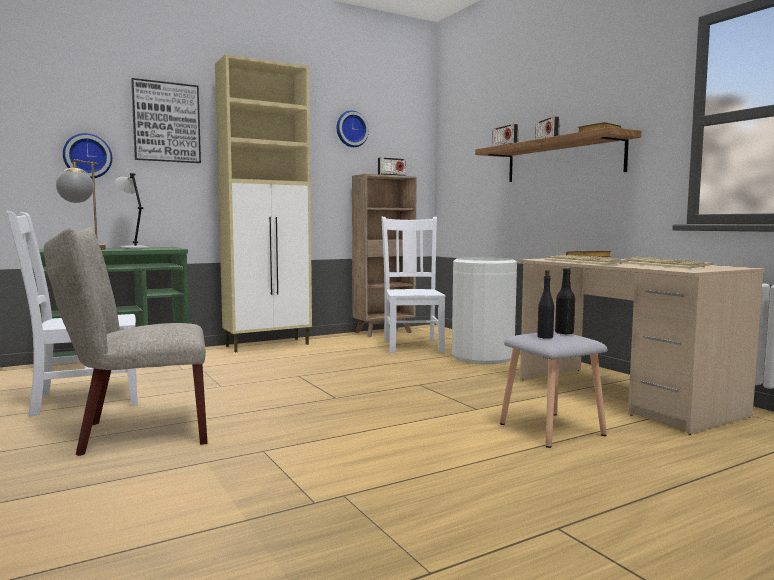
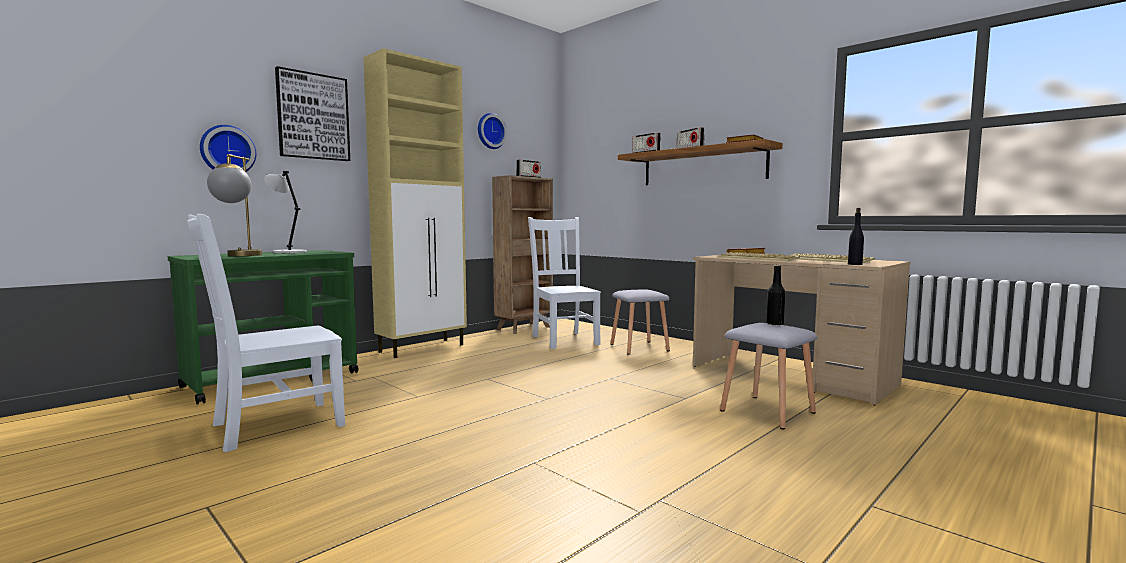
camera: 15 degrees left, 0 degrees up
(136, 433) = (376, 458): beige chair -> none
(482, 357) = (638, 347): white trash can -> grey stool
(545, 337) = (767, 328): black bottle -> black bottle (855, 264)

